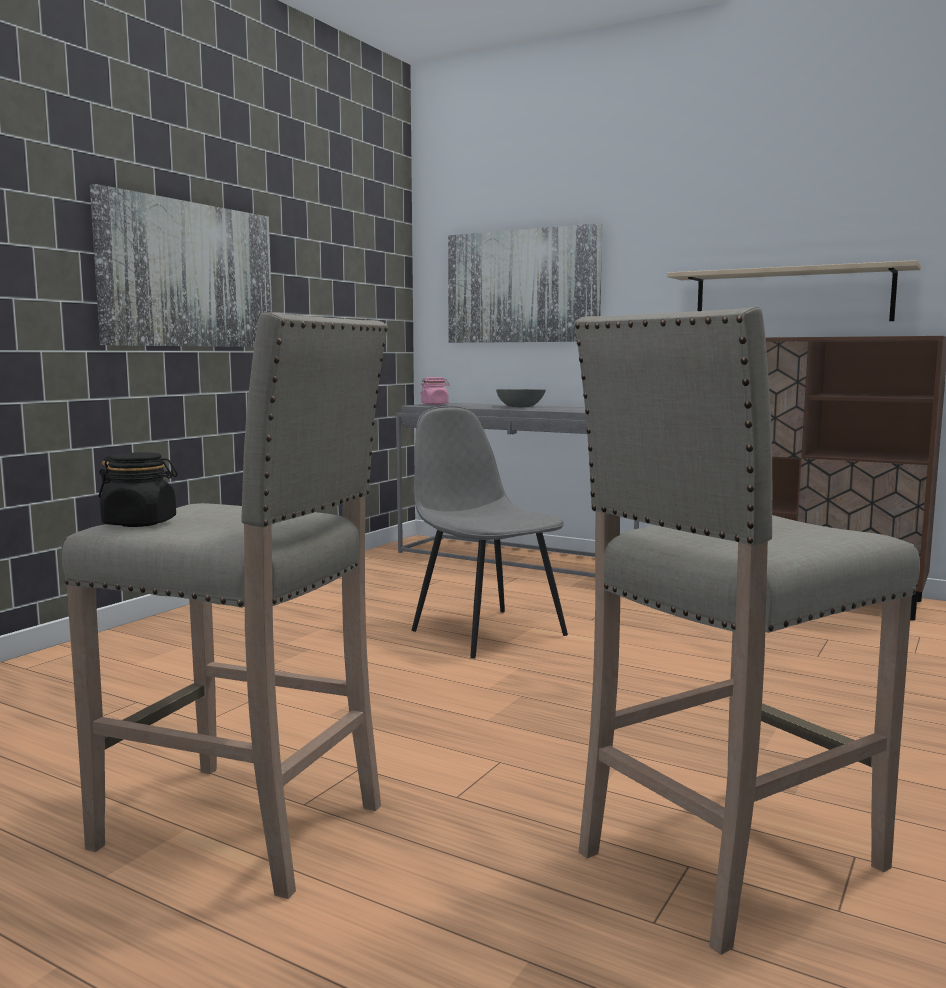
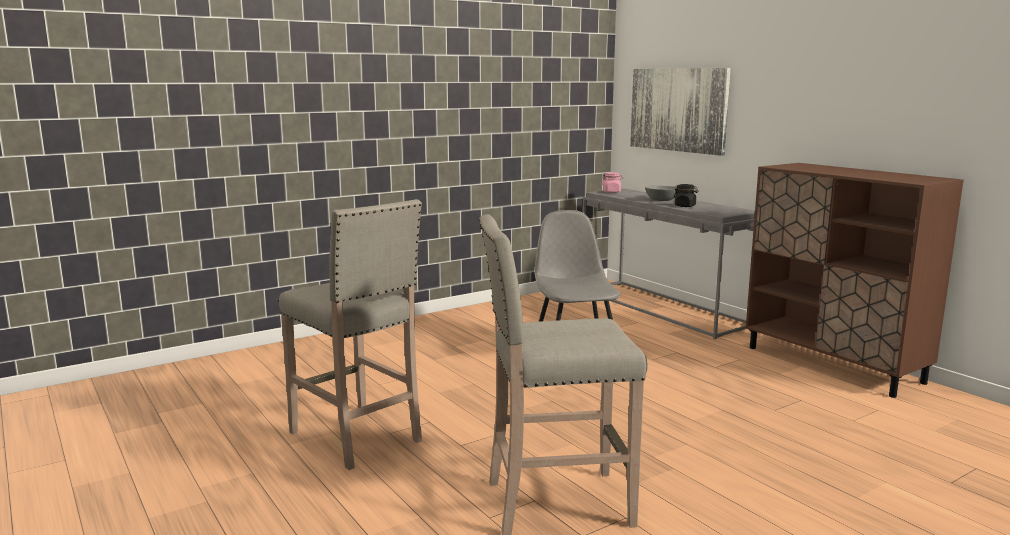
camera: 25 degrees right, 5 degrees up
(140, 523) = (311, 289): black jar -> black jar (685, 206)
(189, 275) = (432, 116): picture -> none
(792, 297) = (854, 135): beige shelf -> none

